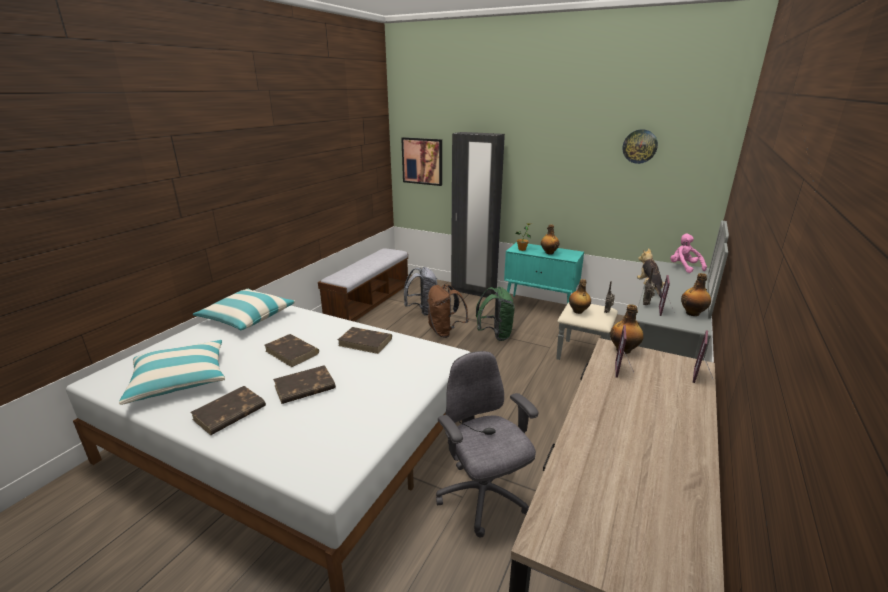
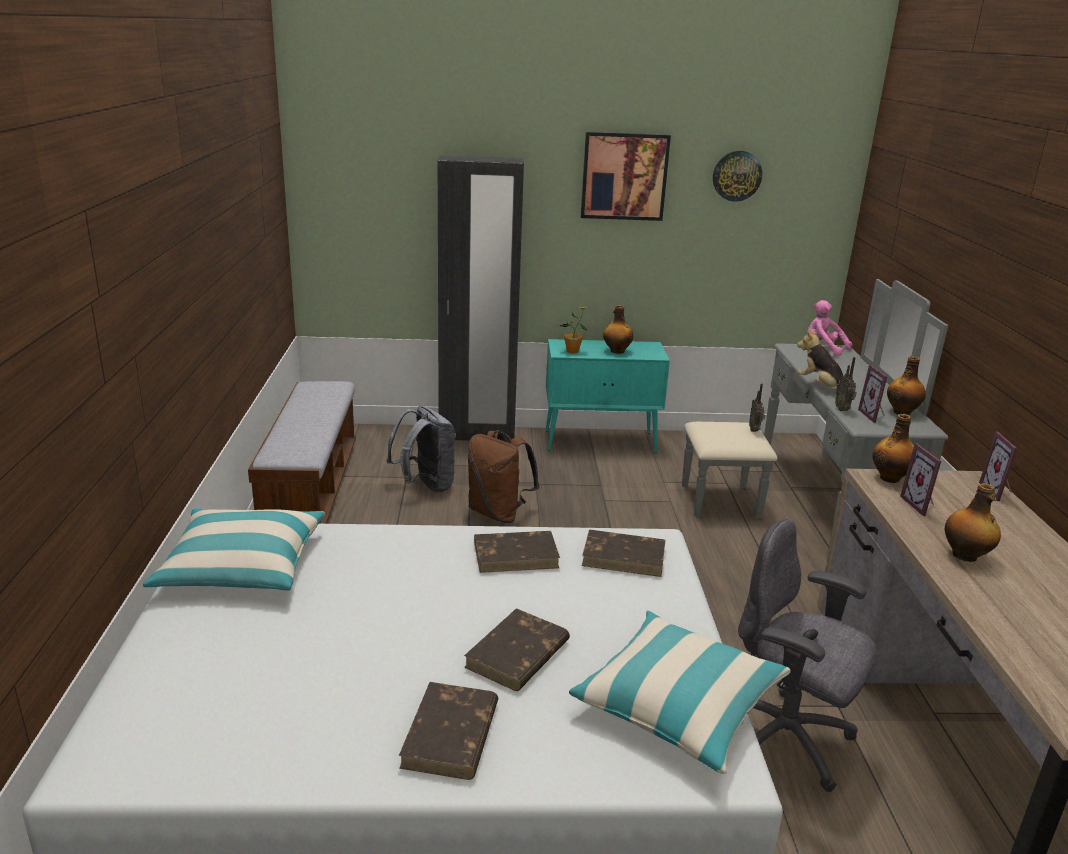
camera: 30 degrees left, 0 degrees up
(179, 380) = (275, 714): pillow -> pillow (678, 704)
(292, 352) = (418, 604): brown book -> brown book (624, 556)
(422, 161) = (359, 210): picture -> picture (624, 176)
(495, 335) = (579, 500): green backpack -> none
(578, 311) = (719, 437): bottle -> bottle (965, 556)

